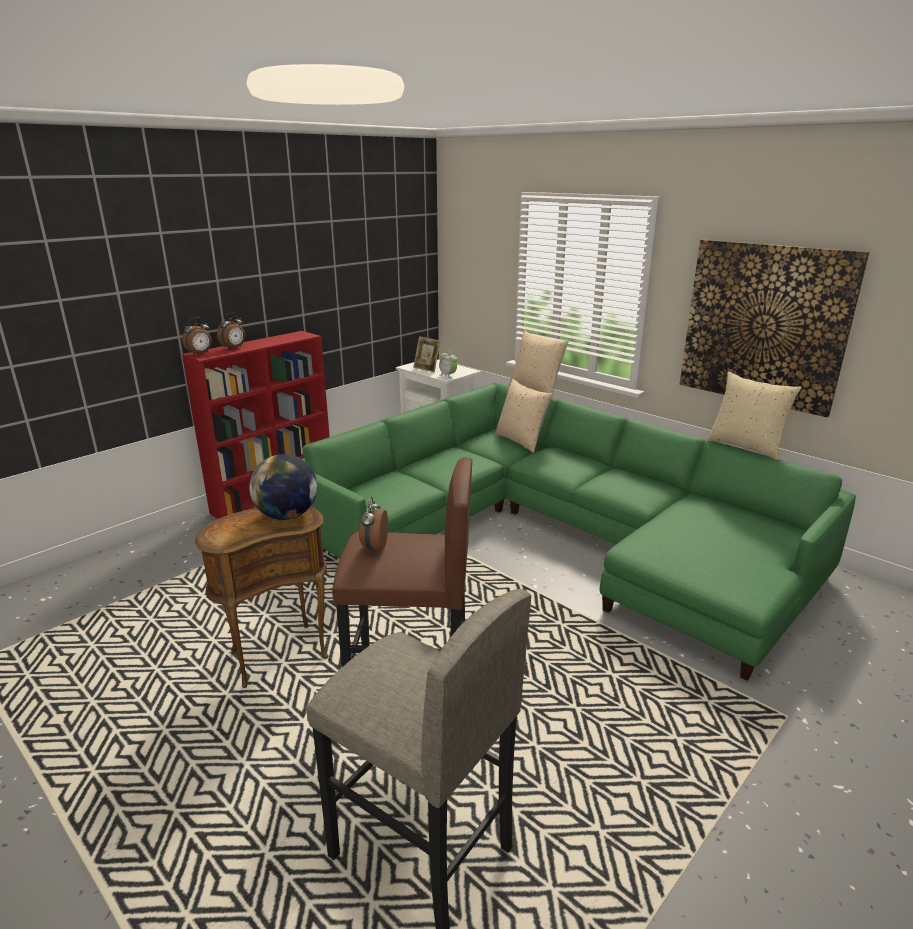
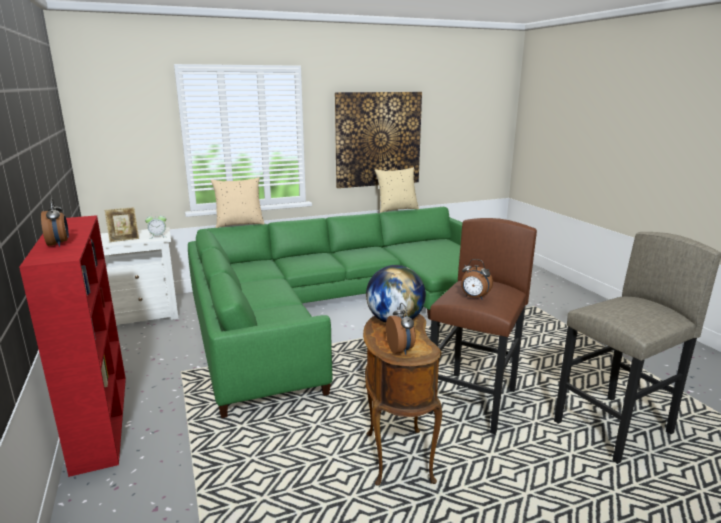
camera: 65 degrees left, 5 degrees down
(200, 353) = (45, 258): alarm clock -> alarm clock (400, 350)
(521, 441) = (260, 262): beige pillow -> none

